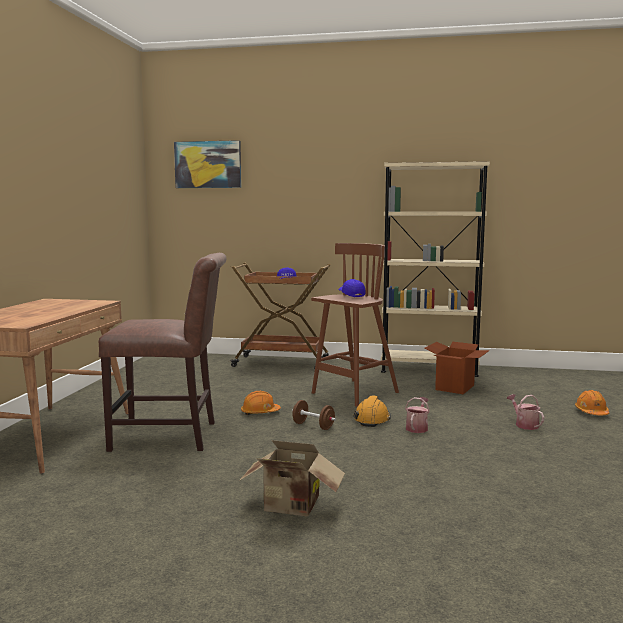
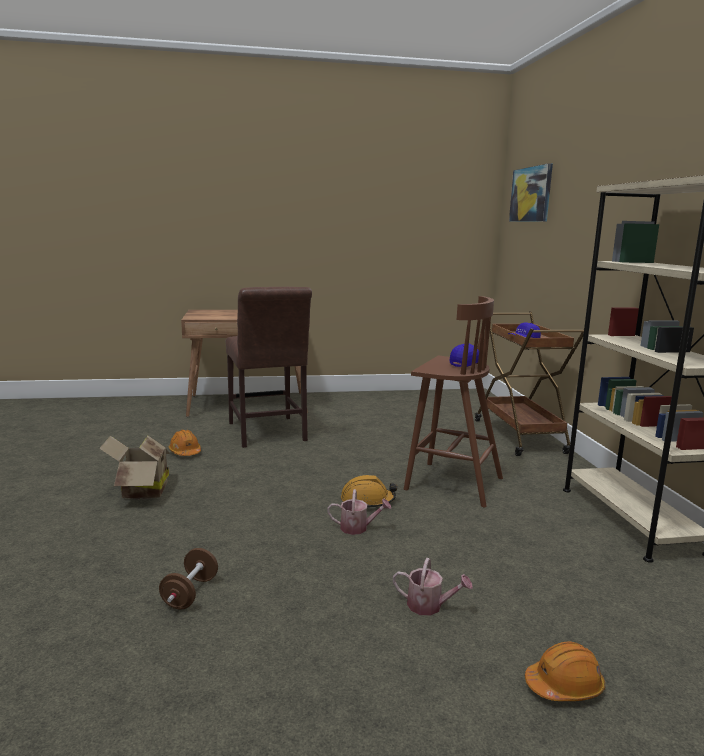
camera: 70 degrees right, 5 degrees up
(260, 412) = (346, 451): orange hard hat -> orange hard hat (185, 452)
(313, 426) = (325, 477): brown dumbbell -> brown dumbbell (190, 593)
(455, 387) = (555, 544): cardboard box -> none
(524, 424) = (429, 606): watering can -> watering can turned 60 degrees clockwise

